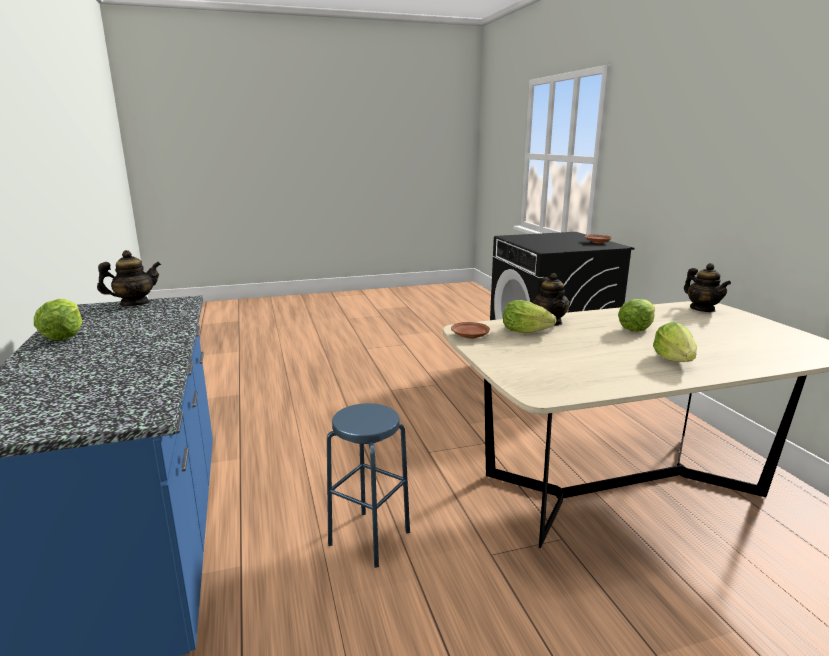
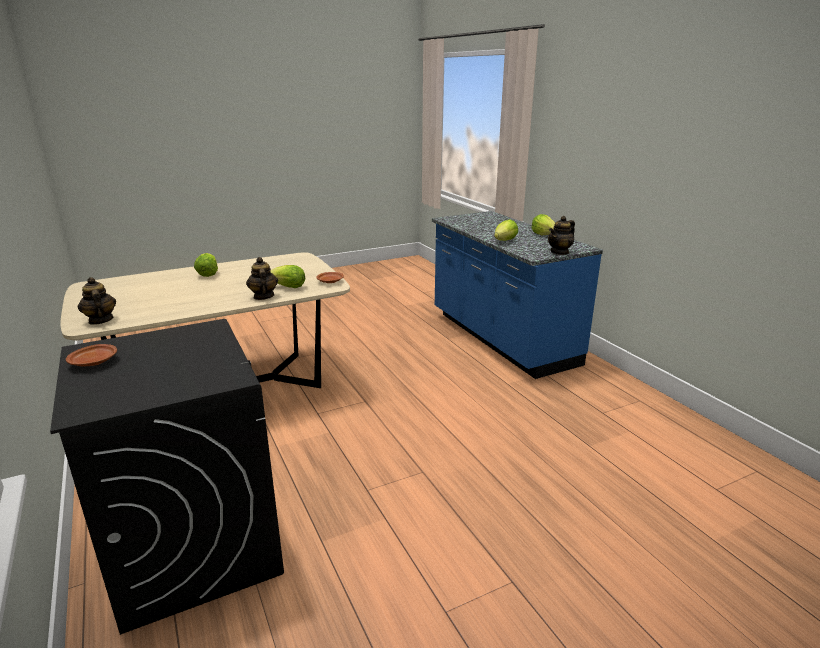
camera: 170 degrees right, 5 degrees up
(369, 538) = (390, 352): blue stool -> none
(636, 328) = (199, 295): lettuce -> lettuce (505, 241)

